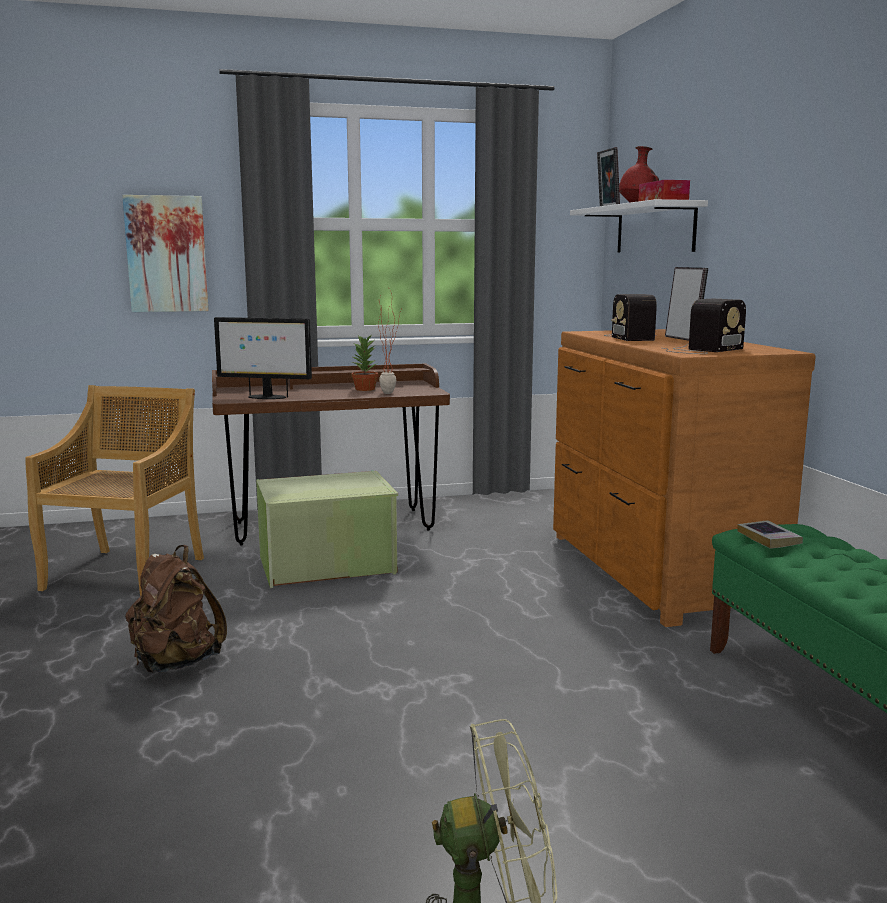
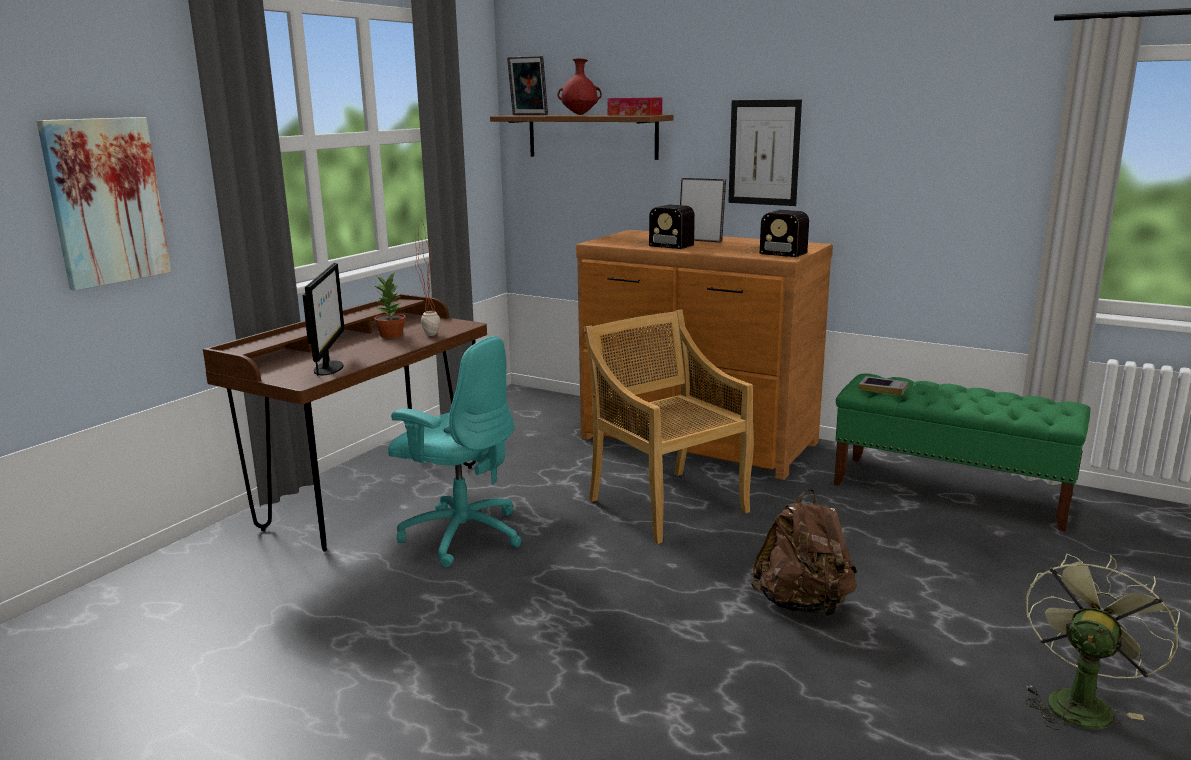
camera: 45 degrees left, 5 degrees up
(126, 573) = (268, 632): beige chair -> beige chair (666, 504)
(175, 663) = (546, 678): brown backpack -> brown backpack (803, 605)
(266, 397) = (329, 368): monitor -> monitor turned 60 degrees counterclockwise
(327, 566) = (461, 534): green storage box -> turquoise office chair
(654, 229) = (592, 136): white shelf -> brown shelf
(702, 350) = (771, 251): radio -> radio turned 120 degrees clockwise
(771, 239) = (764, 152): none -> picture

